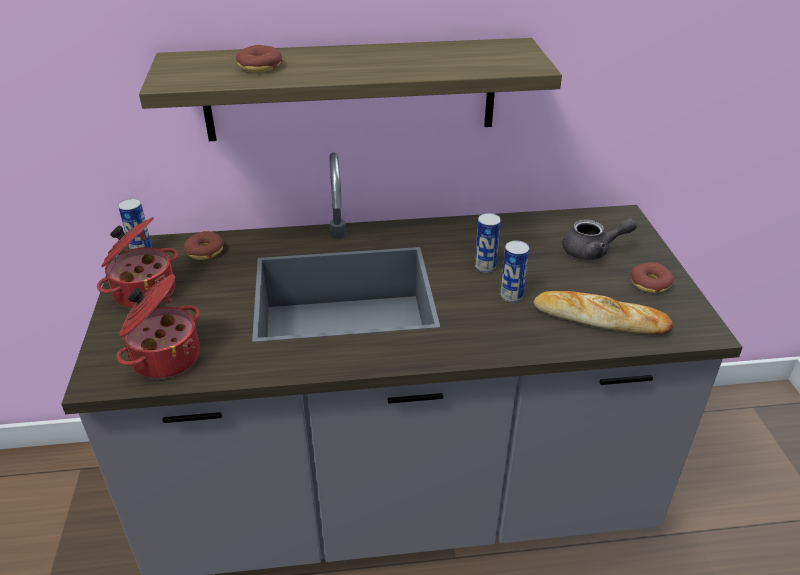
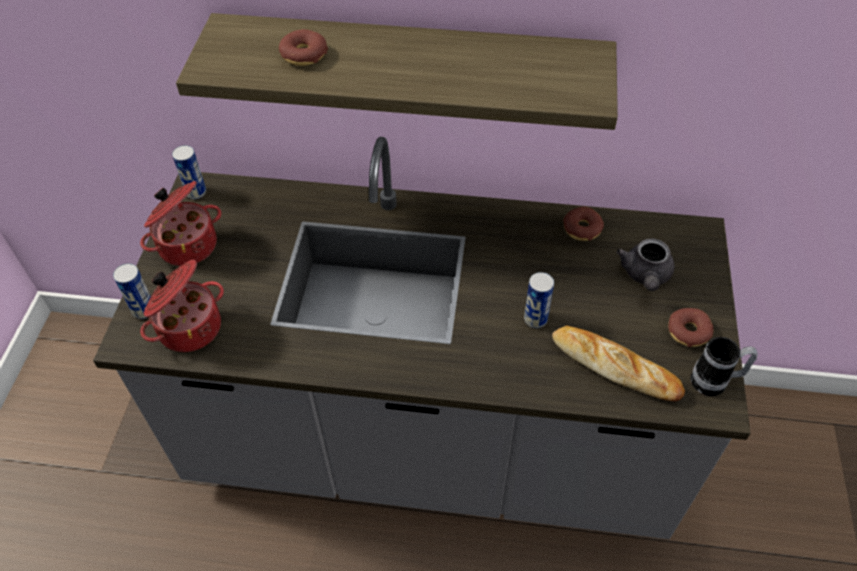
camera: 15 degrees right, 15 degrees up
(205, 251) = (254, 203): donut -> donut (582, 228)
(485, 267) = (523, 275): can -> can (143, 310)
(592, 251) = (645, 276): grey teapot -> grey teapot turned 90 degrees clockwise
(692, 315) = (715, 382): none -> mug

